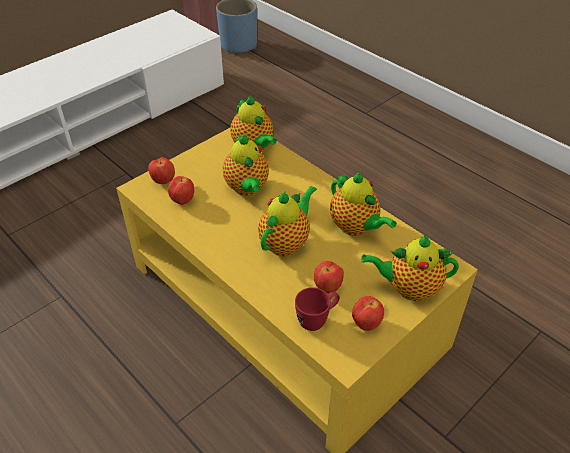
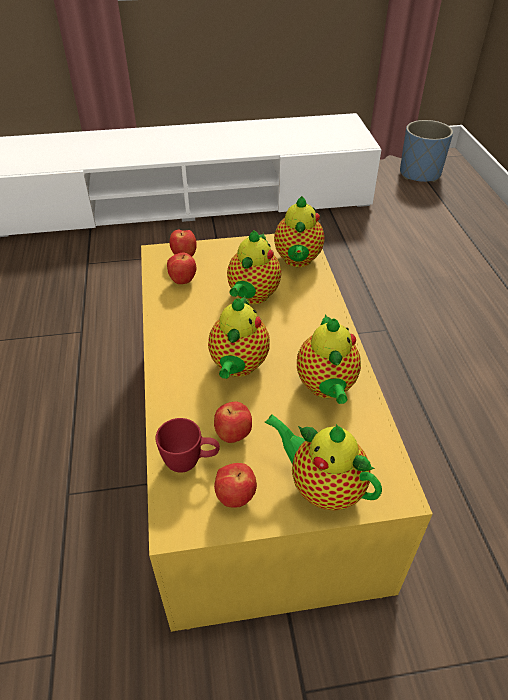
camera: 35 degrees right, 0 degrees up
(286, 242) = (238, 366): teapot -> teapot turned 120 degrees clockwise

